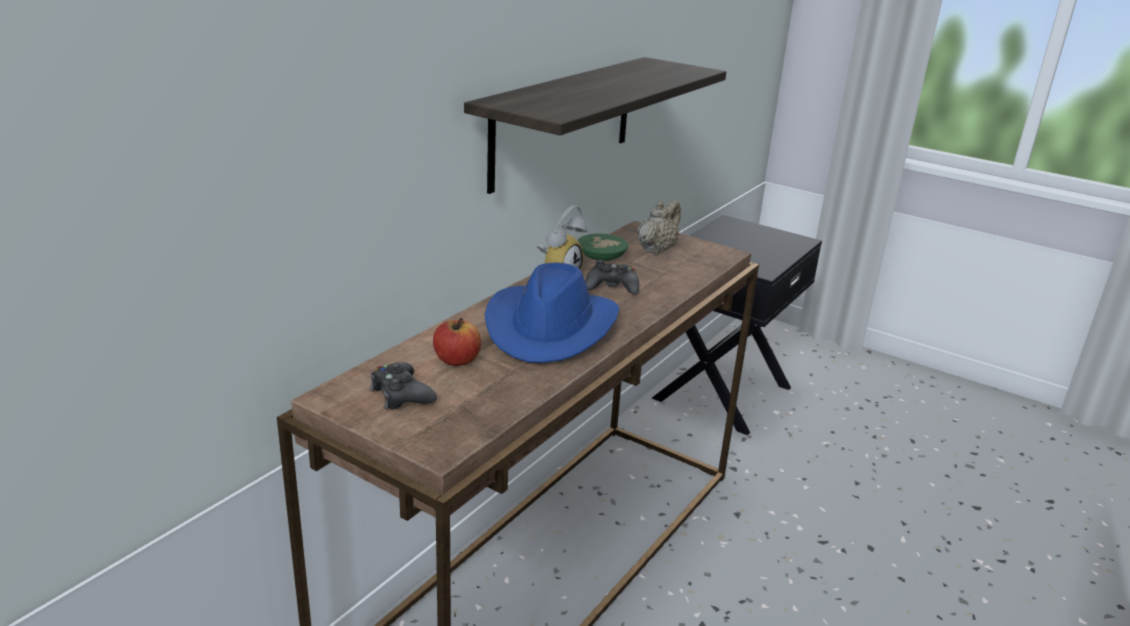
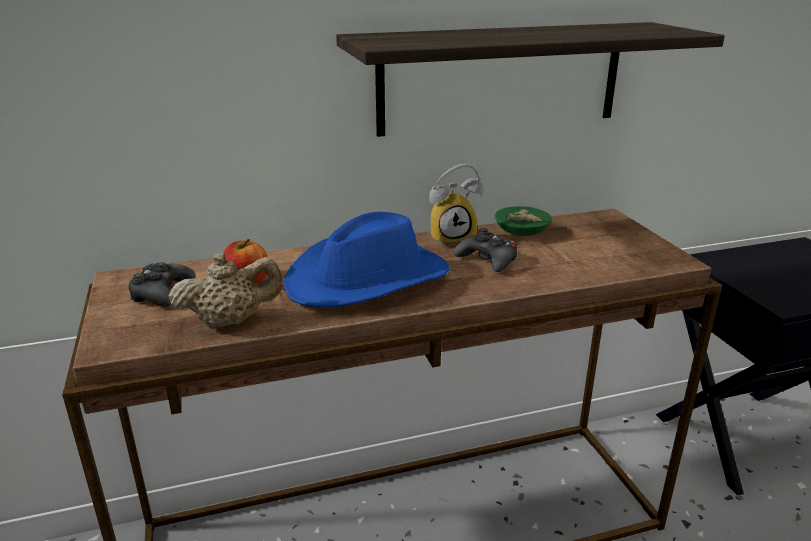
camera: 40 degrees right, 0 degrees up
(656, 250) = (593, 239): beige teapot -> beige teapot (231, 322)

